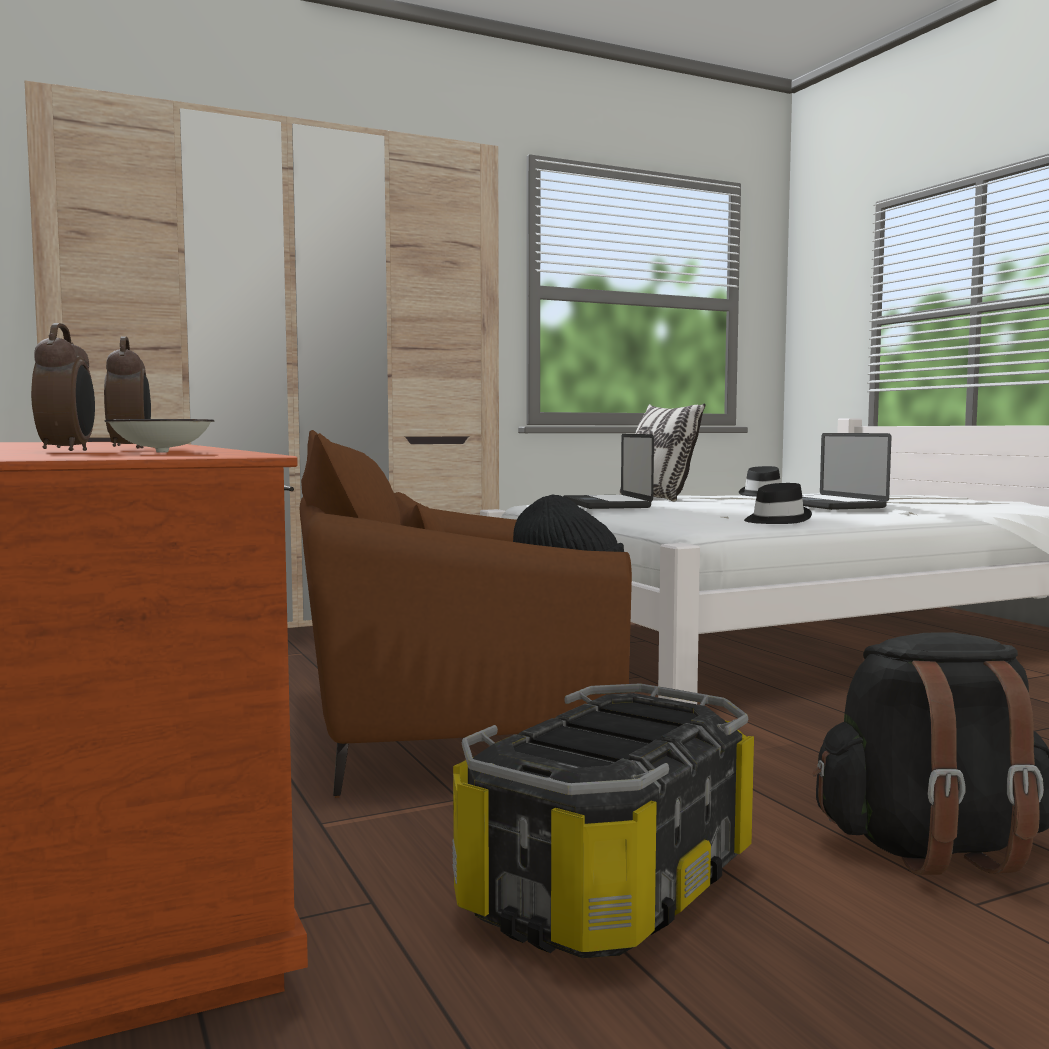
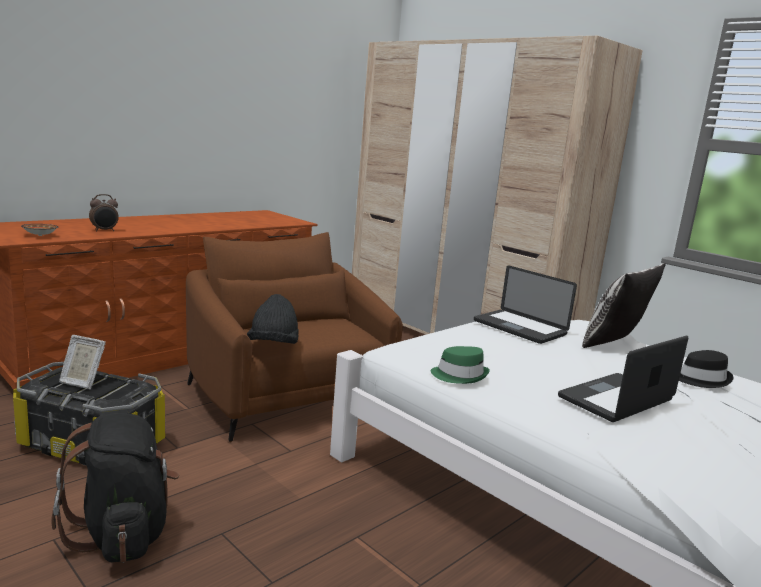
camera: 70 degrees right, 10 degrees up
(68, 451) = (61, 229): alarm clock -> none
(593, 738) = (82, 382): none -> picture frame
(606, 504) = (519, 328): laptop -> laptop turned 105 degrees counterclockwise
(775, 520) = (459, 375): black hat -> green hat

